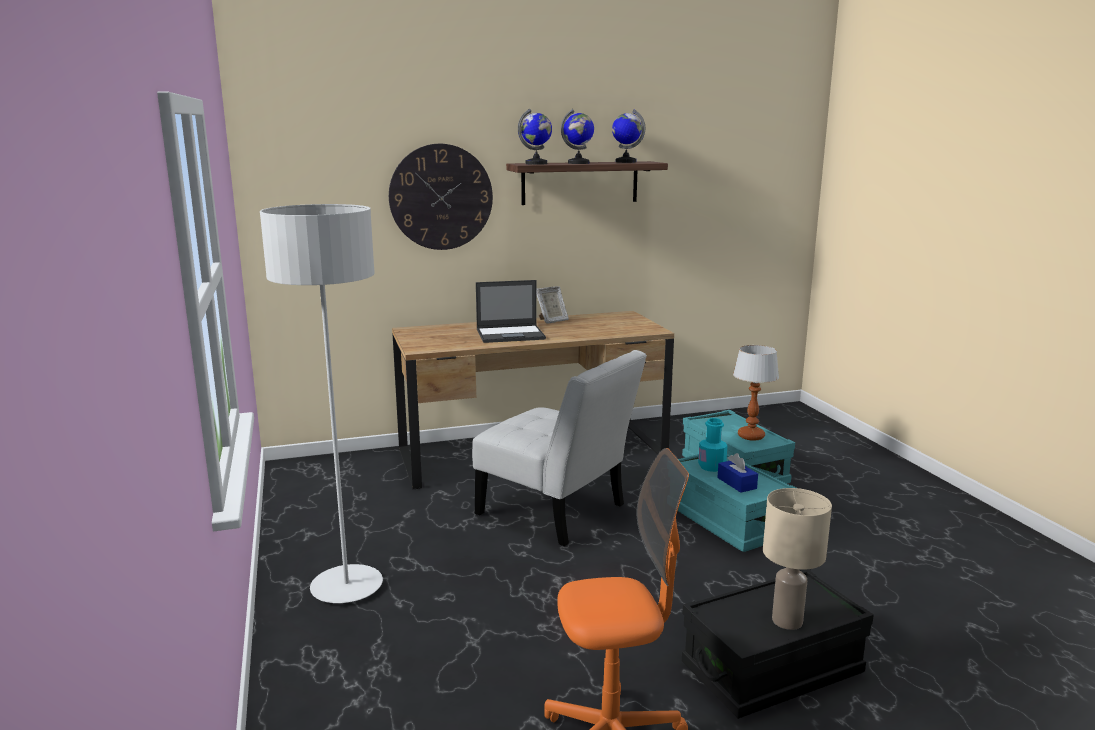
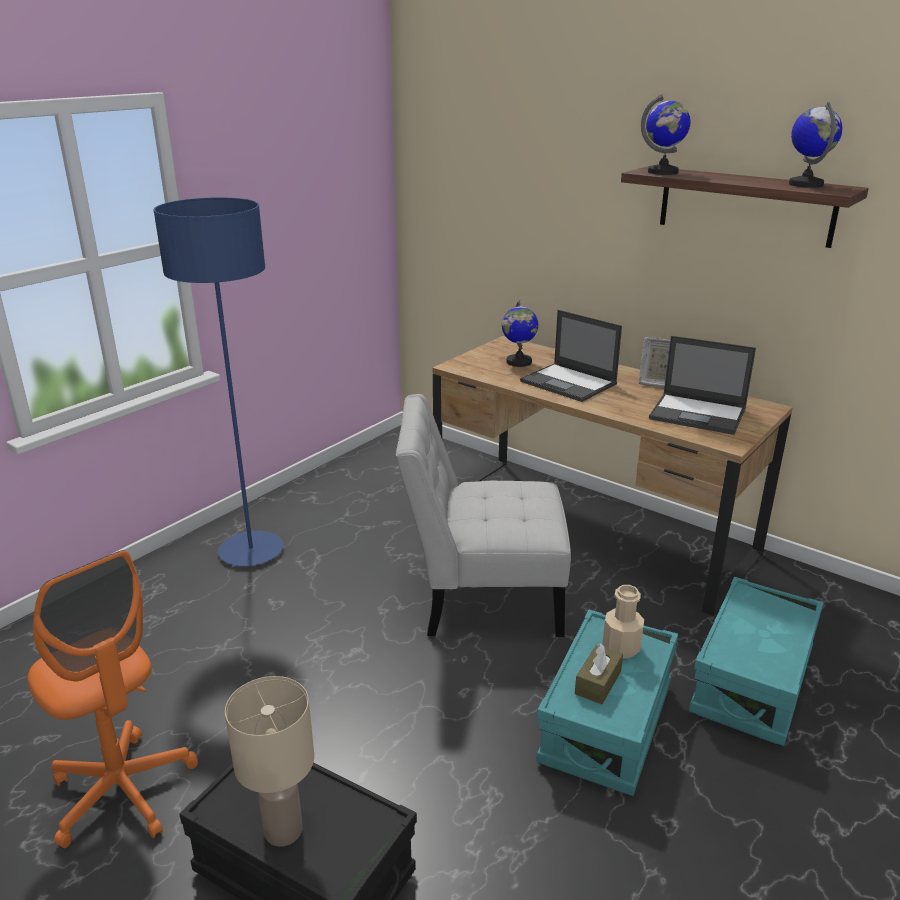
camera: 55 degrees right, 10 degrees up
(347, 587) = (251, 551): grey floor lamp -> blue floor lamp
(441, 197) = (568, 199): wall clock -> none
(557, 512) = (482, 596): white chair -> white chair turned 90 degrees clockwise
(578, 163) = (718, 178): globe -> globe (518, 362)
(610, 325) = (699, 414): none -> laptop
(711, 466) = (621, 647): turquoise bottle -> beige bottle
(736, 483) = (598, 683): blue tissue box -> brown tissue box
(751, 436) = (763, 649): table lamp -> none

